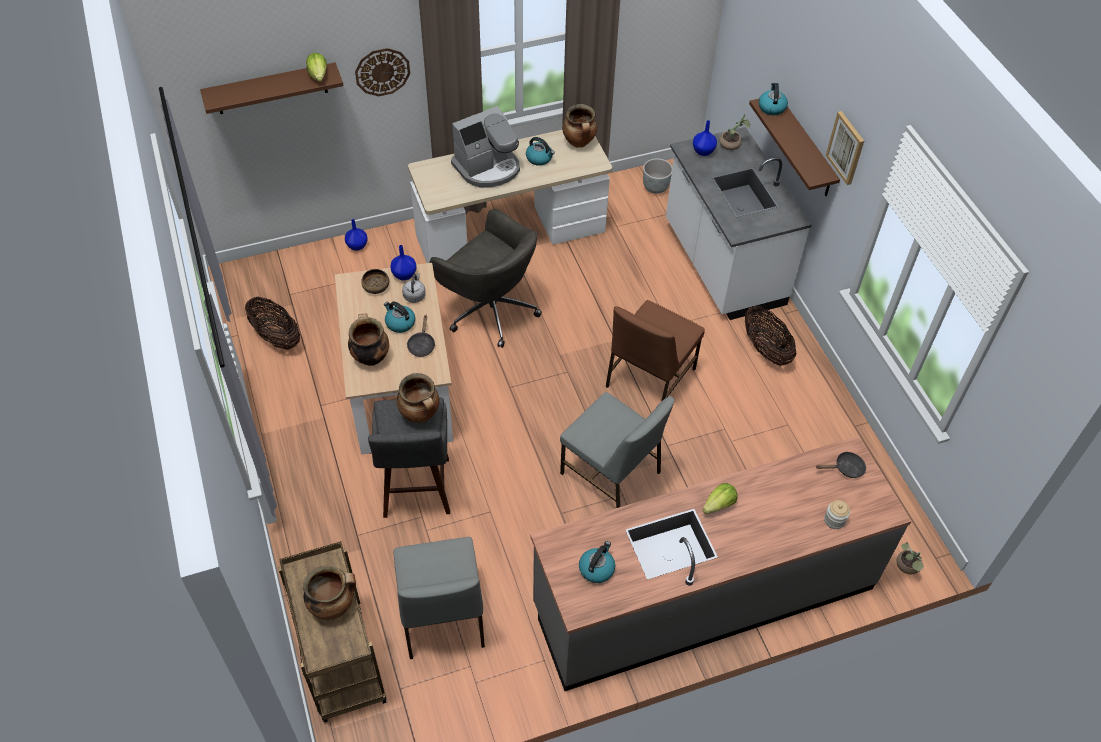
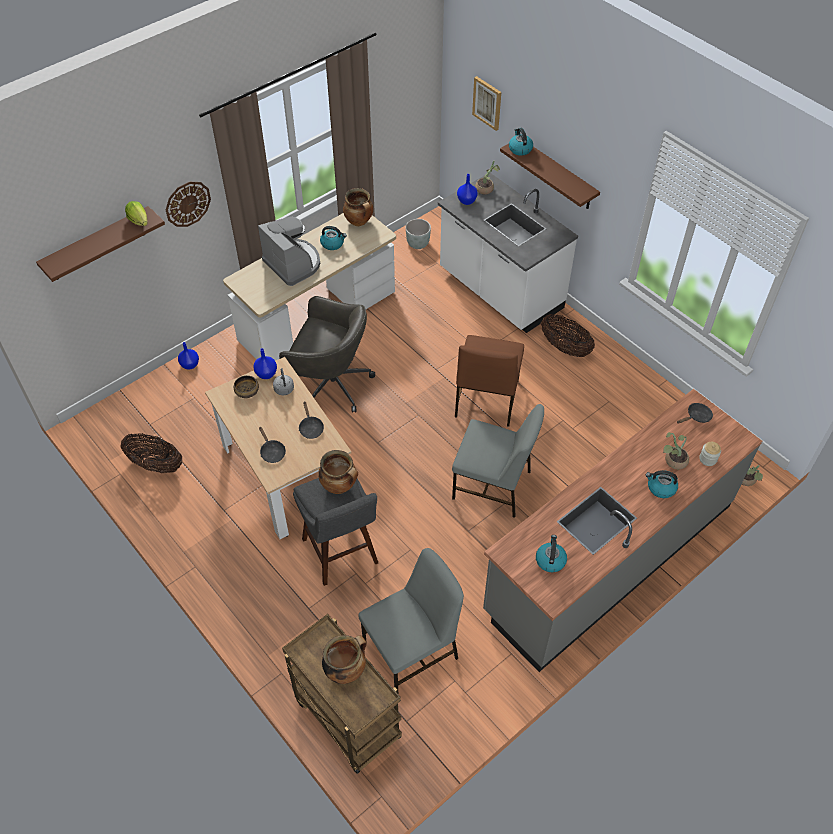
camera: 20 degrees left, 0 degrees up
(370, 357) = (272, 452): cooking pot -> black frying pan
(400, 323) = (283, 415): kettle -> kettle (660, 488)
(441, 617) = (412, 650): grey chair -> grey chair turned 90 degrees counterclockwise
(488, 168) = (293, 263): coffee machine -> coffee machine turned 75 degrees counterclockwise
(719, 505) = (618, 477): lettuce -> none
(792, 508) = (673, 461): none -> potted plant
(846, 147) = (602, 164): picture -> picture (487, 103)

